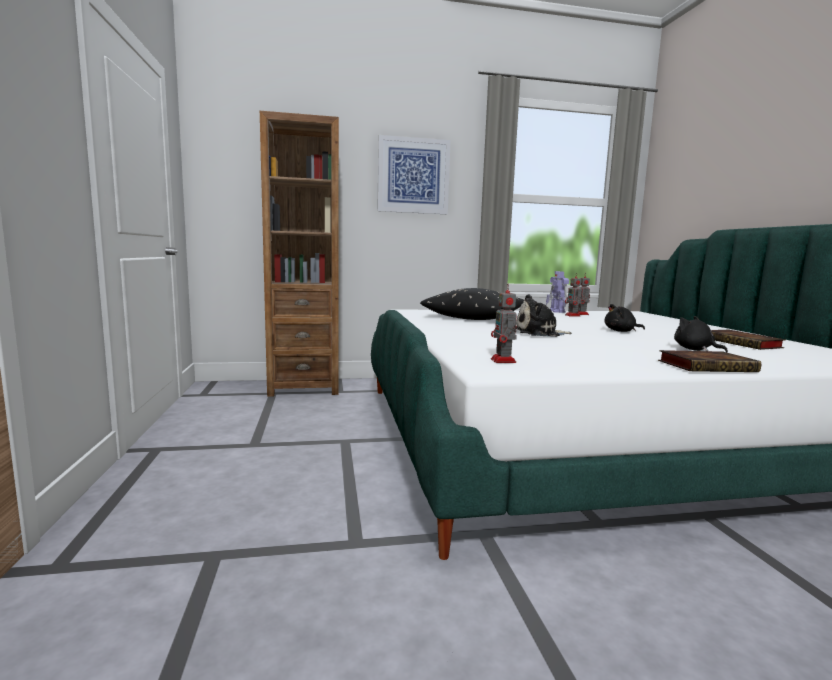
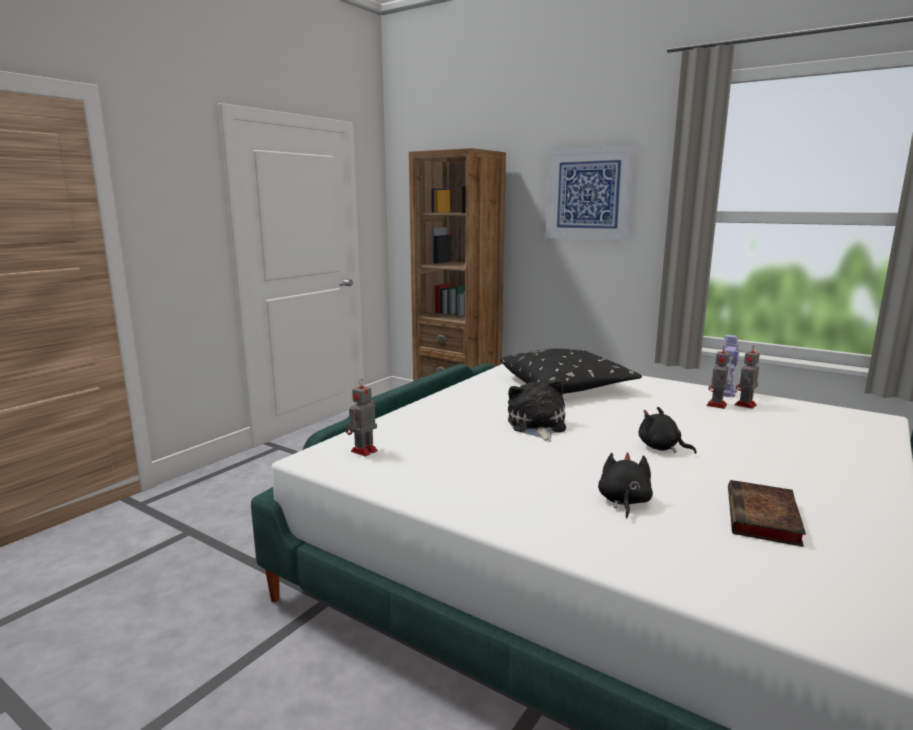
camera: 45 degrees right, 5 degrees up
(539, 333) = (537, 426): plush toy -> plush toy turned 45 degrees clockwise
(708, 367) = (520, 524): book -> none

